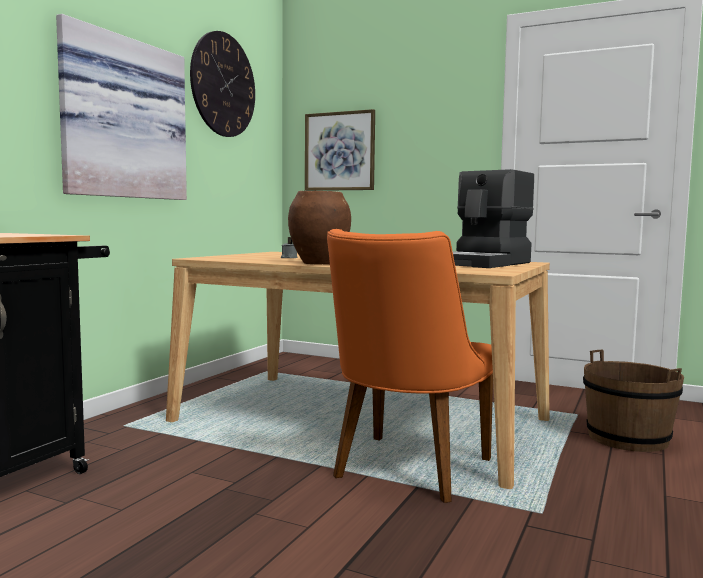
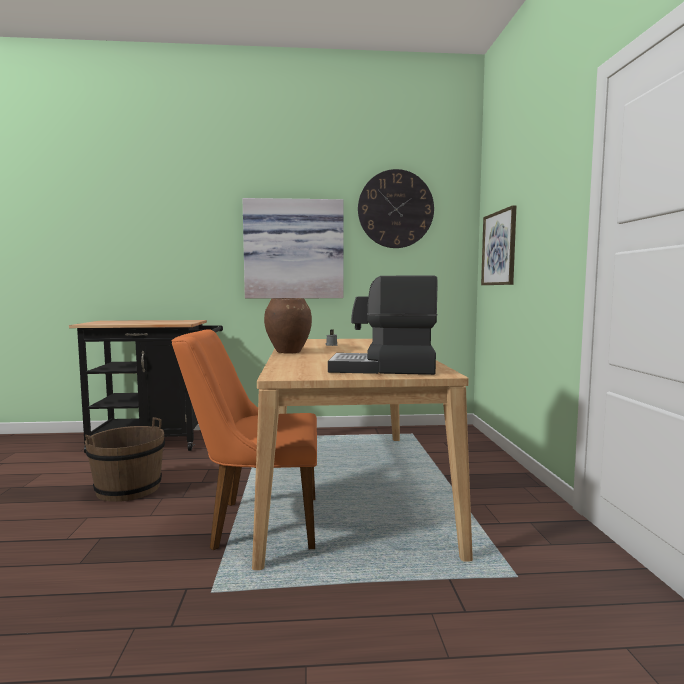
camera: 60 degrees right, 0 degrees up
(628, 438) = (475, 623): brown bucket -> brown bucket (129, 489)

